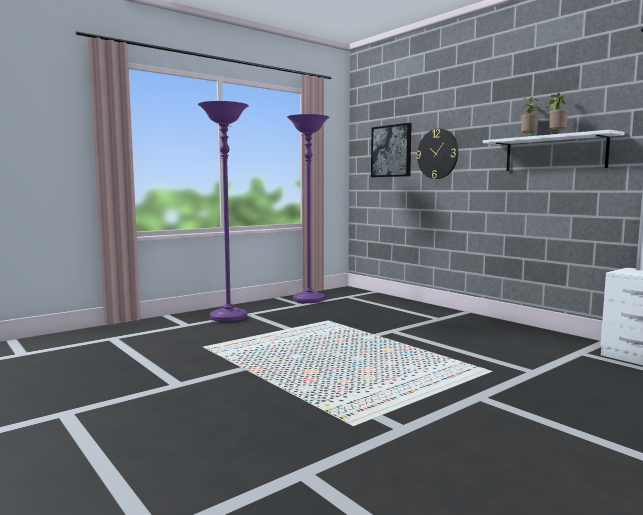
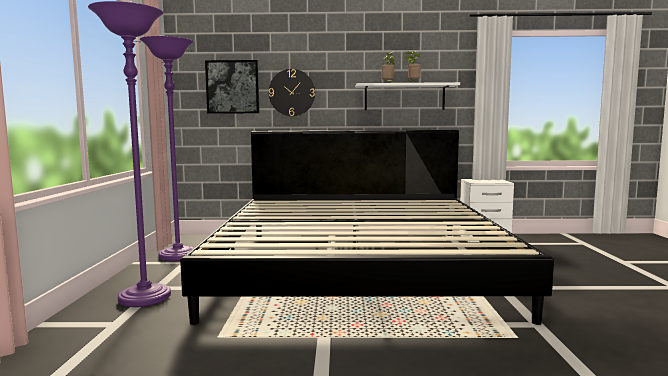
camera: 50 degrees left, 0 degrees up
(404, 340) = (358, 266): none -> bed

